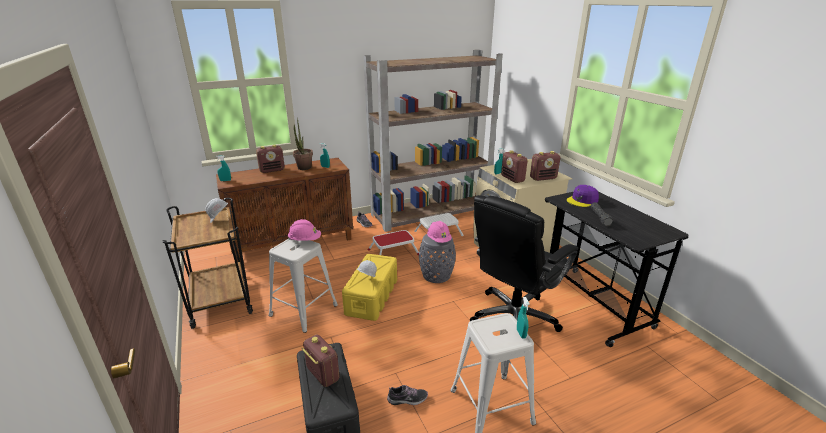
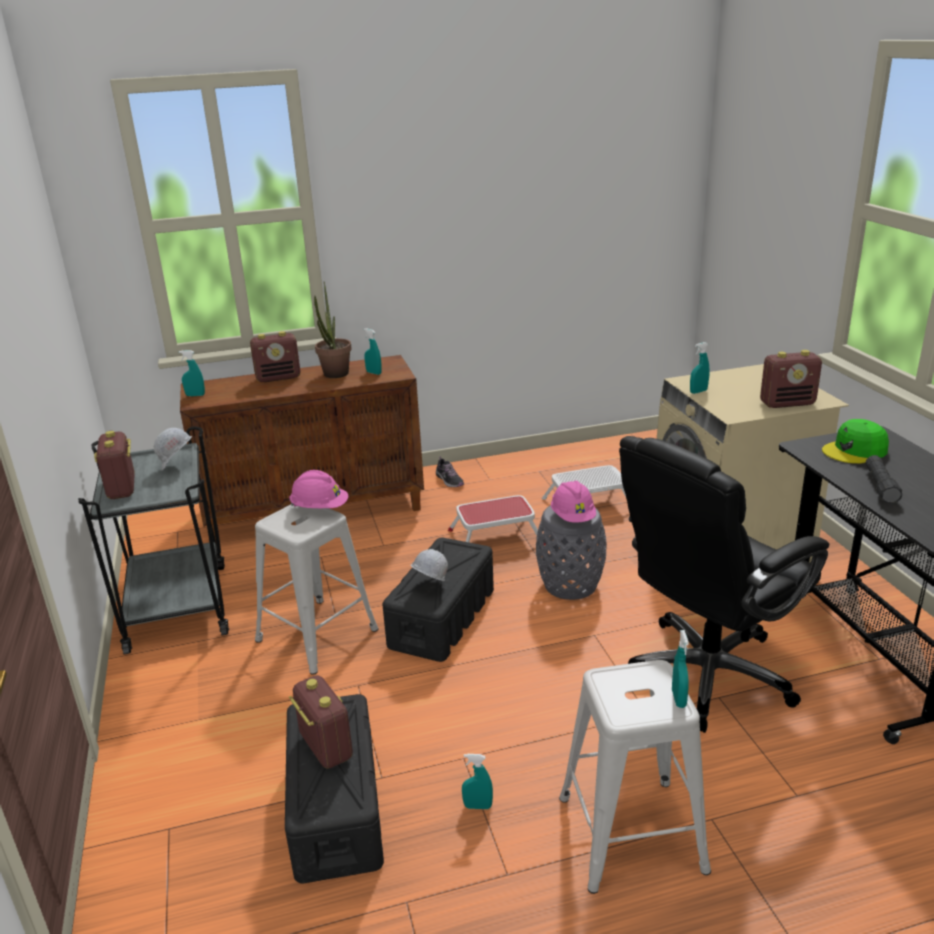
camera: 10 degrees right, 0 degrees up
(220, 299) = (178, 606): brown cart -> grey cart
(371, 297) = (442, 619): yellow storage box -> black storage box
(407, 399) = (478, 806): shoe -> turquoise spray bottle
(430, 212) = (580, 462): brown bookcase -> none
(513, 179) = (725, 404): radio -> radio (122, 489)
(582, 200) = (855, 451): purple cap -> green cap

